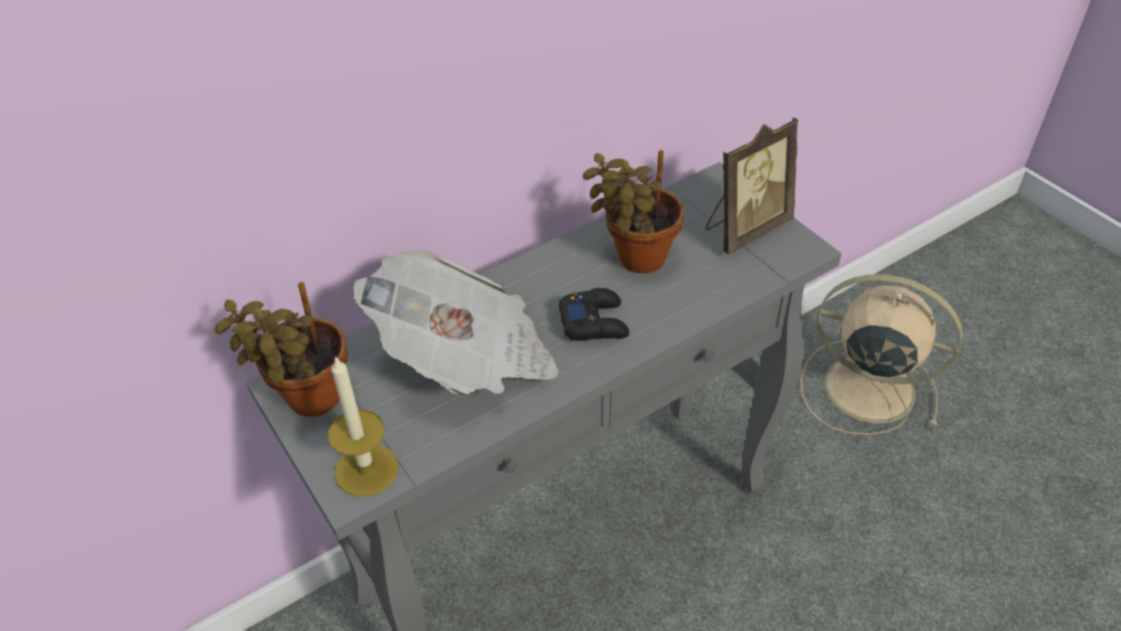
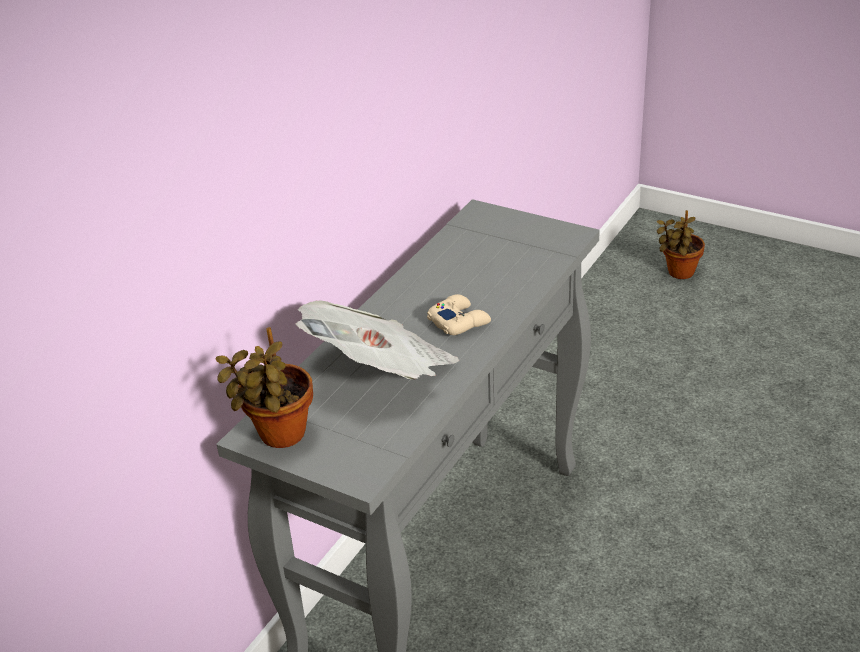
camera: 25 degrees left, 10 degrees down
(366, 470) = (363, 461): candle -> none
(594, 322) = (459, 321): black game controller -> beige game controller
(635, 258) = (458, 275): potted plant -> potted plant (678, 273)
(745, 229) = (522, 234): picture frame -> none
(864, 387) = (608, 374): beige fan -> none

